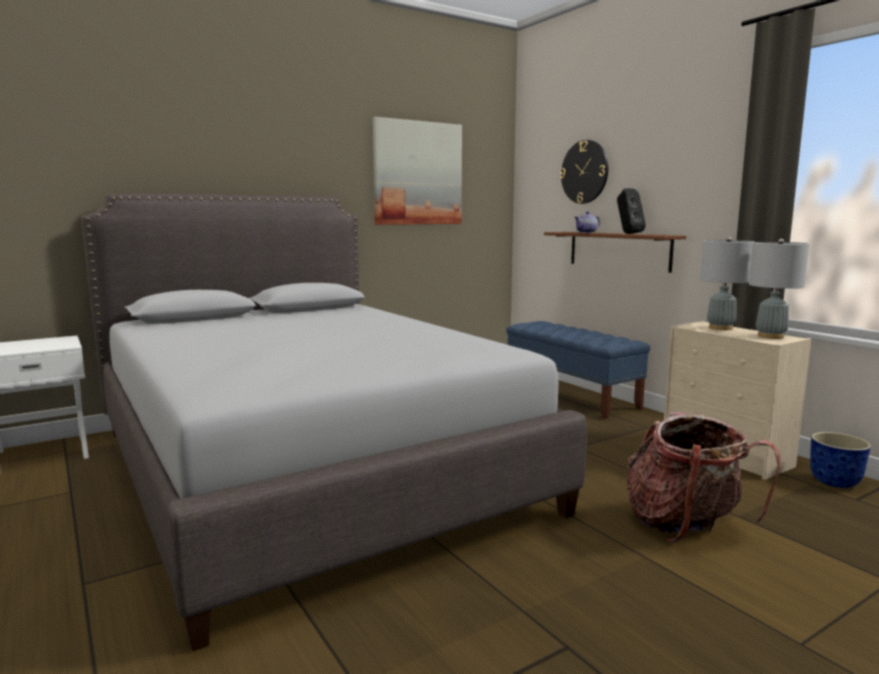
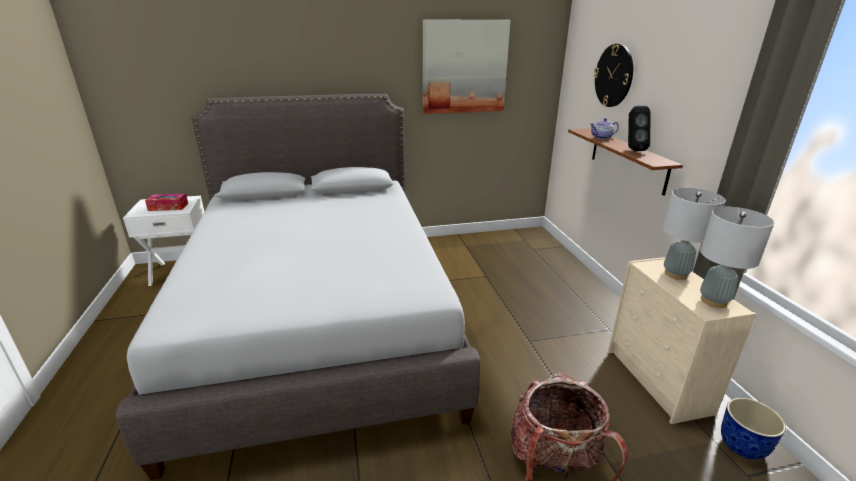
camera: 20 degrees right, 15 degrees up
(38, 346) = (168, 207): none -> tissue box
(571, 396) = (568, 275): blue bench -> none

